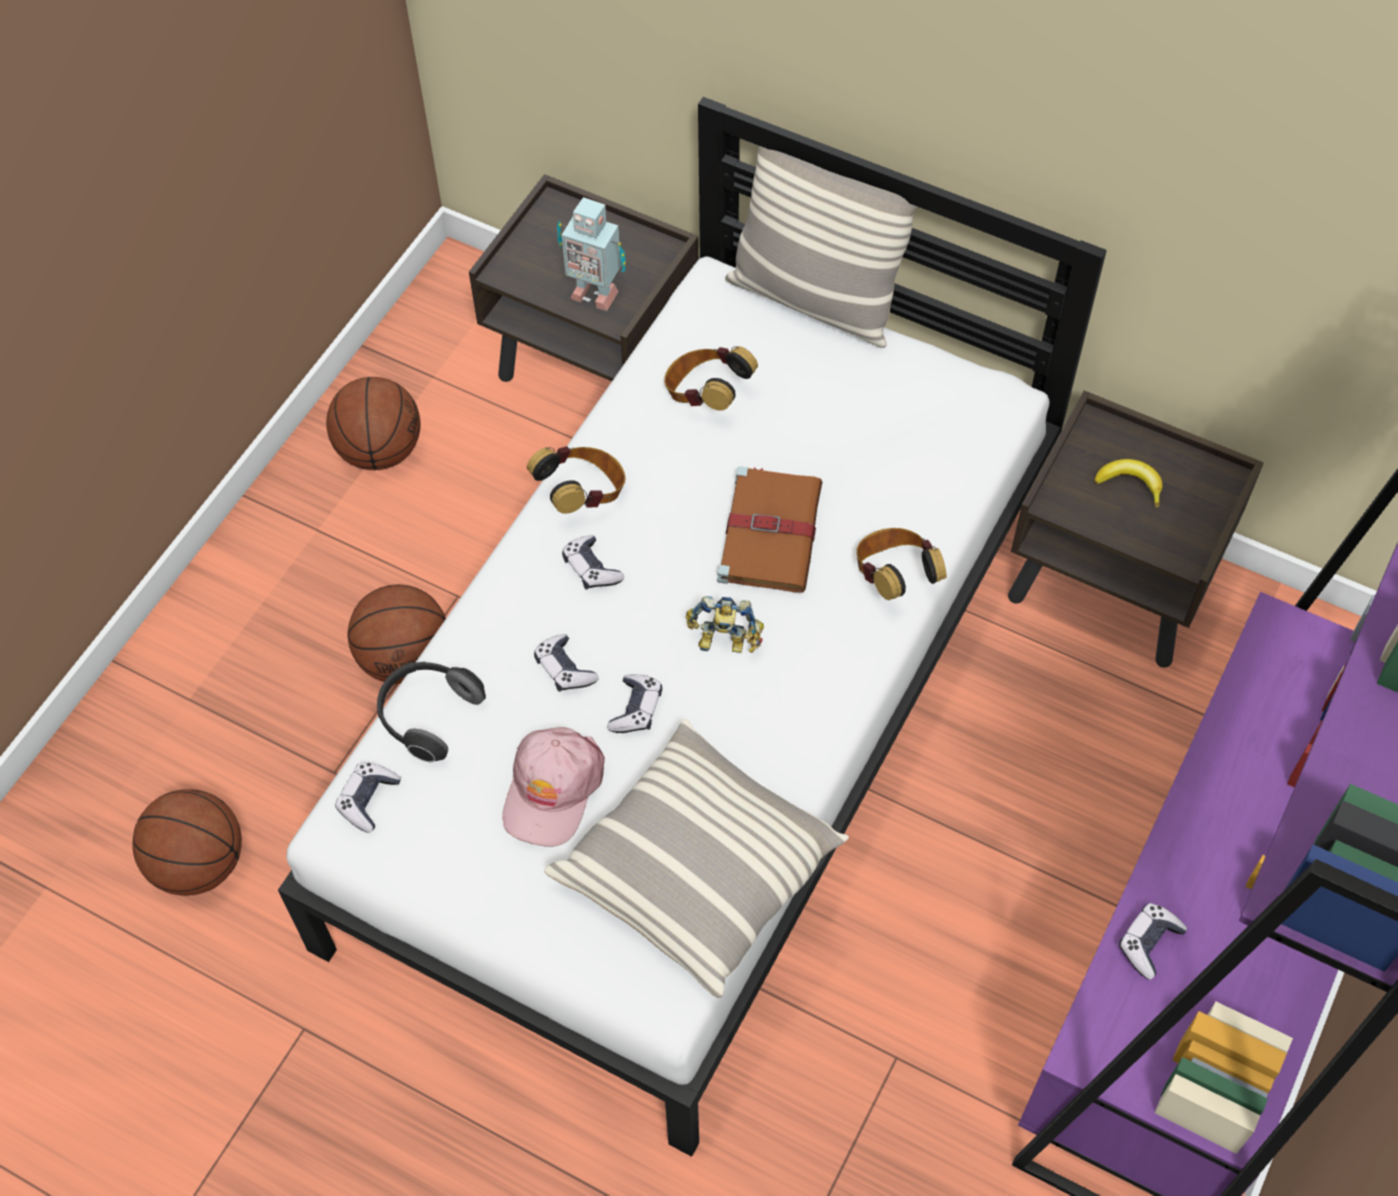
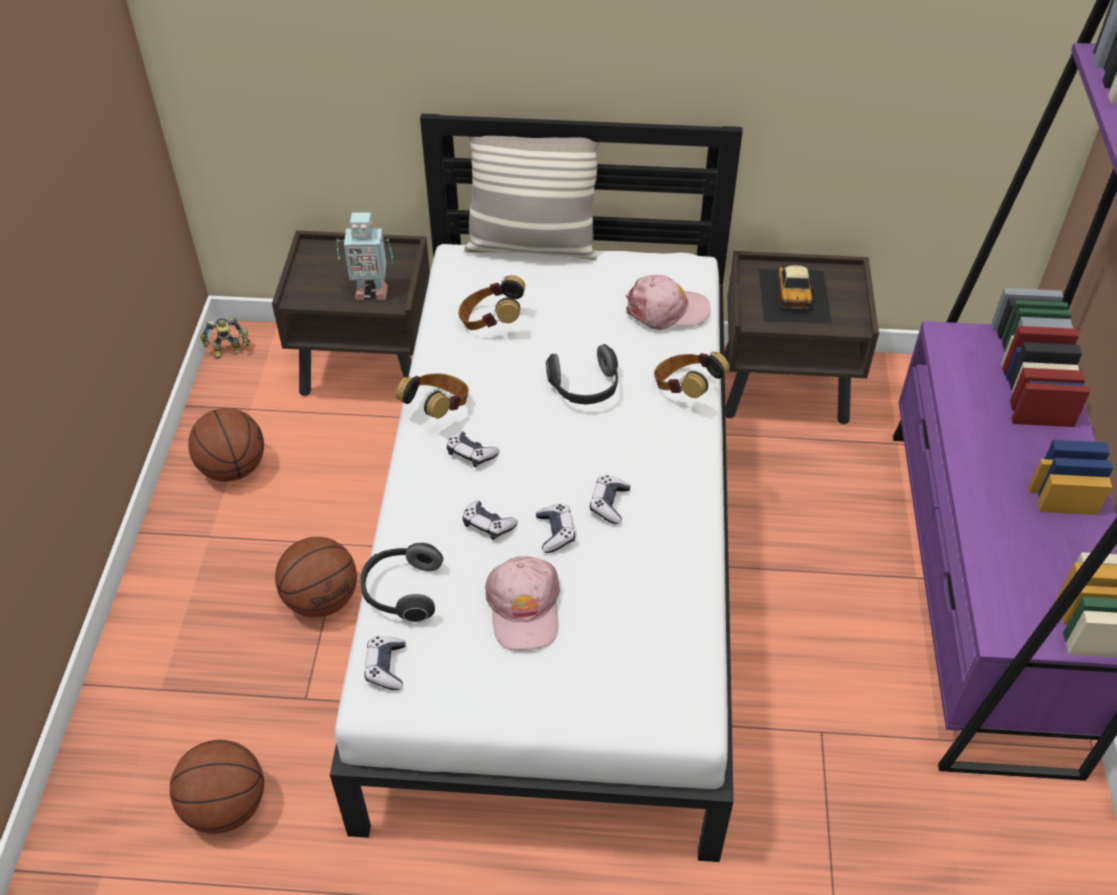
camera: 25 degrees left, 10 degrees down
(698, 870) = (662, 622): pillow -> none
(723, 644) = (594, 469): toy robot -> toy robot (228, 352)
(770, 531) = (585, 389): brown book -> headphones
(932, 455) = (666, 310): none -> pink cap
(1130, 484) = (794, 295): banana -> toy car
(1148, 943) = (994, 549): game controller -> game controller (609, 504)

